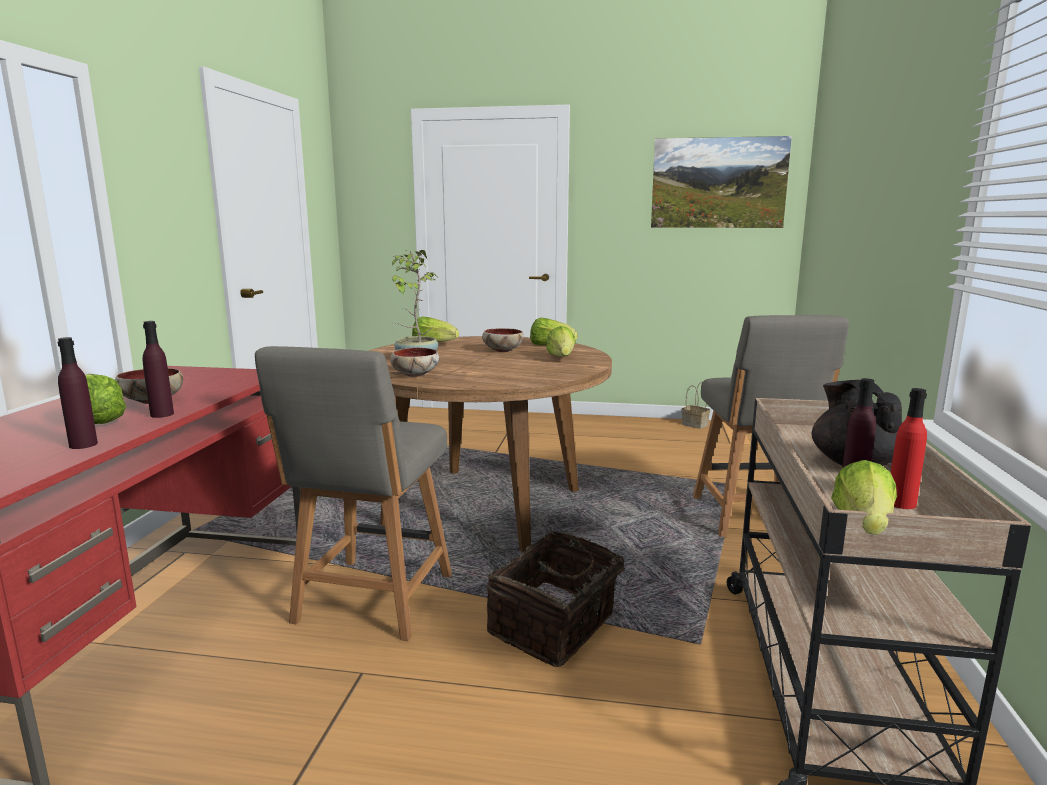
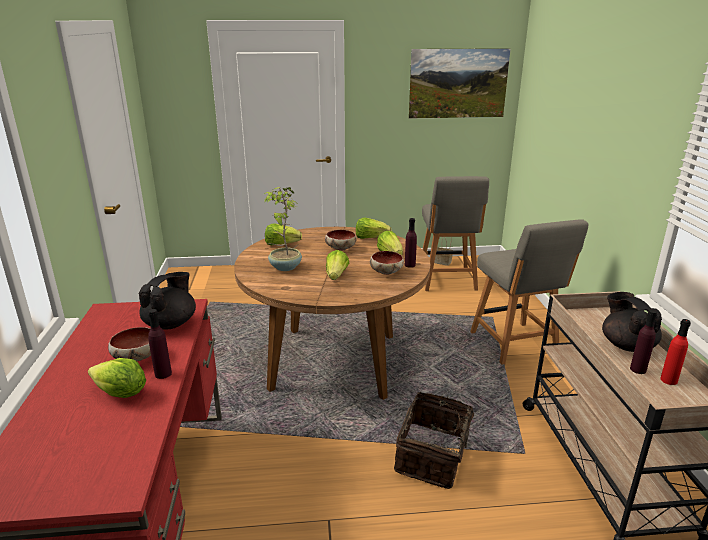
camera: 15 degrees left, 10 degrees up
(83, 445) = (141, 422): purple bottle -> purple bottle (410, 265)
(224, 383) = (171, 323): none -> black teapot
(372, 601) = (301, 460): grey chair -> grey chair (447, 280)
(415, 374) = (301, 289): bowl -> bowl (385, 272)
(863, 526) = (660, 404): lettuce -> lettuce (336, 276)

